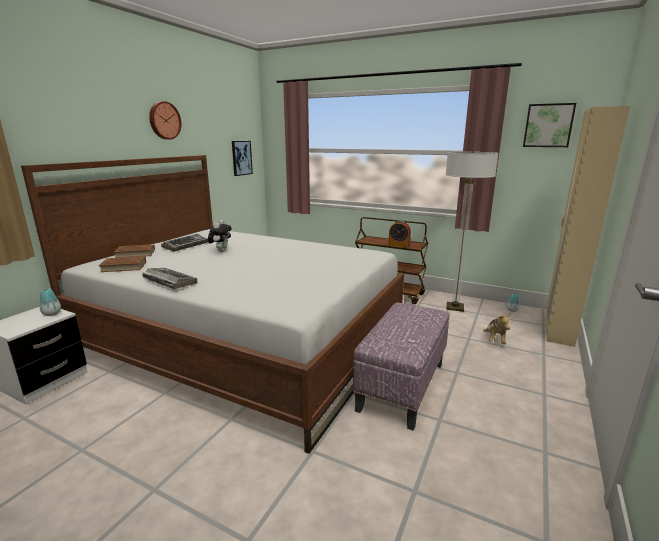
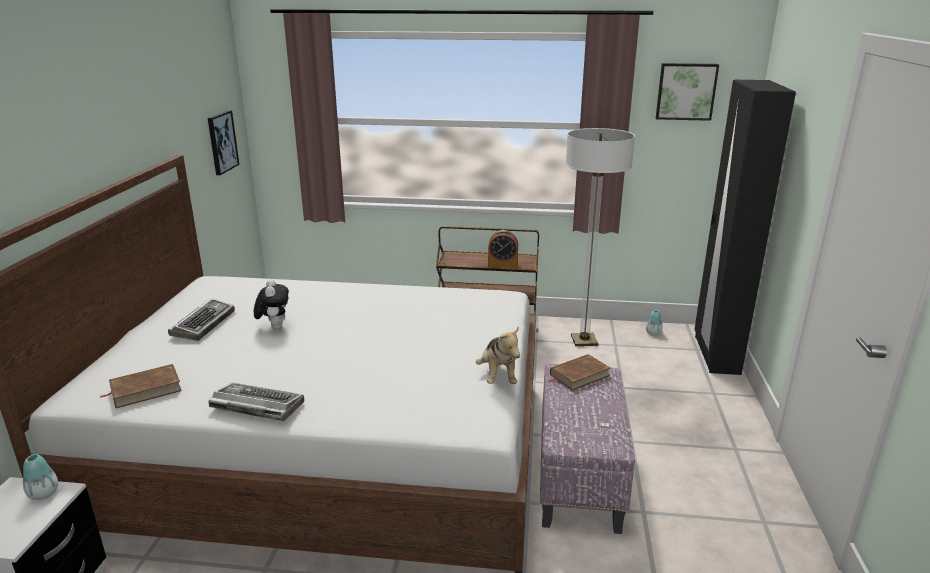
camera: 20 degrees left, 5 degrees up
(135, 254) = (133, 356): brown book -> brown book (579, 375)
(164, 120) = (121, 112): wall clock -> none
(494, 340) = (652, 383): plush toy -> plush toy (498, 376)
(558, 330) = (715, 355): beige wardrobe -> black wardrobe

